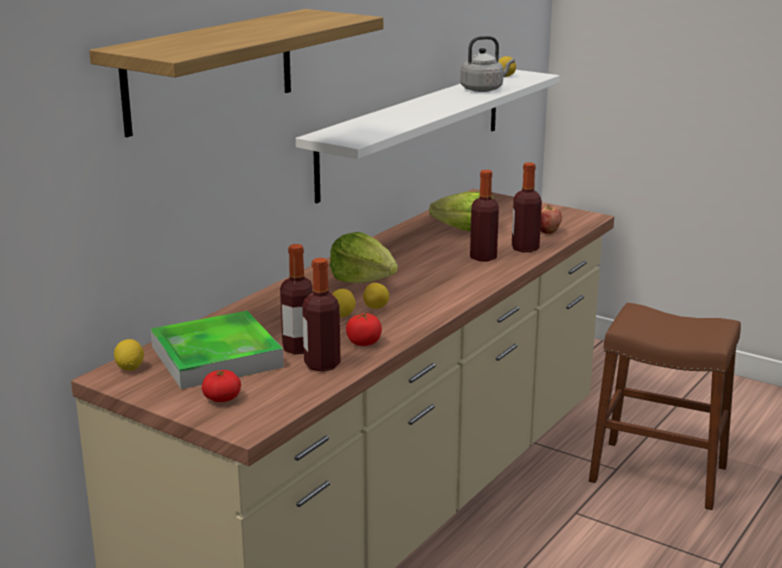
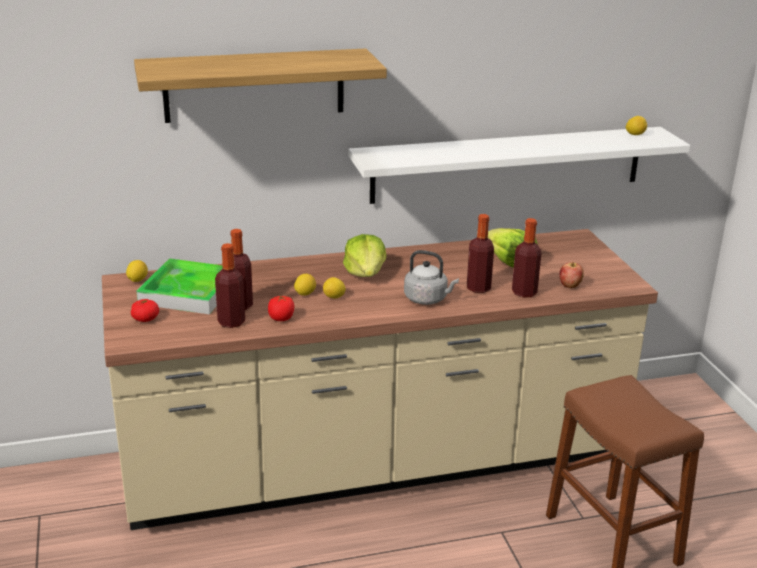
camera: 40 degrees right, 5 degrees up
(483, 89) = (584, 143): grey kettle -> grey kettle (427, 299)

